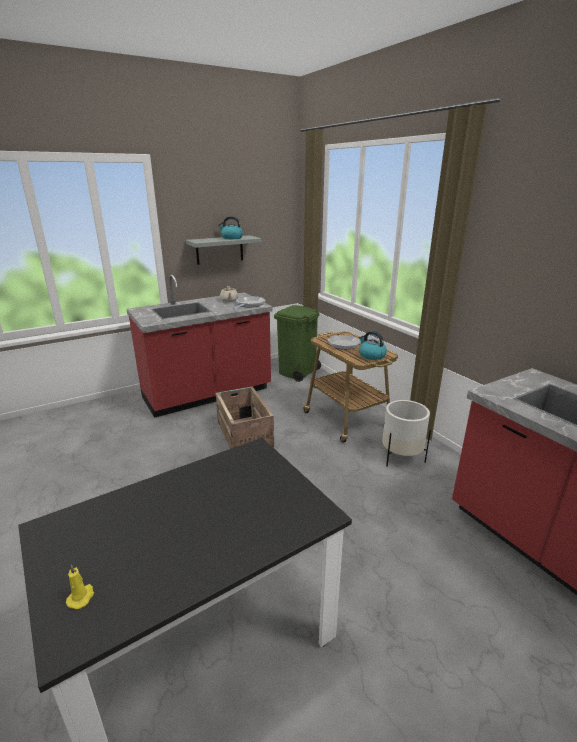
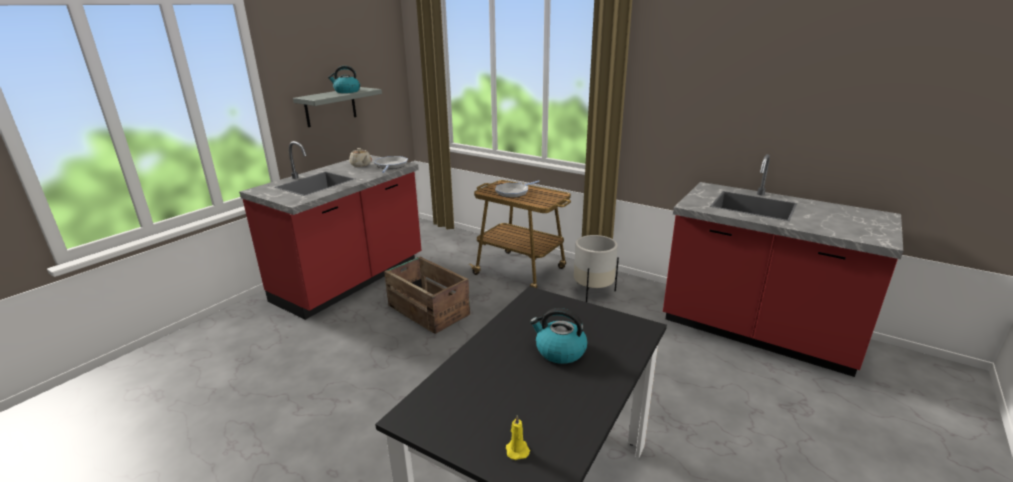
camera: 25 degrees left, 0 degrees up
(296, 372) = (435, 237): green trash can -> none
(371, 355) = (548, 198): kettle -> kettle (559, 351)

